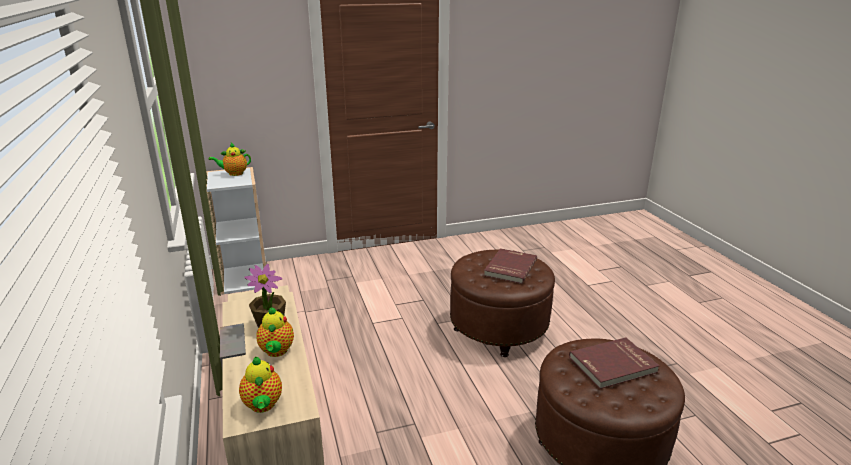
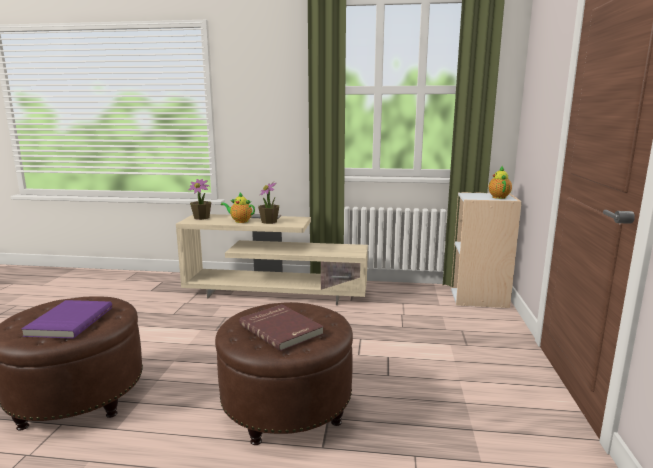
camera: 115 degrees right, 10 degrees down
(263, 406) = (201, 217): teapot -> potted plant
(613, 365) = (68, 321): red book -> purple book

